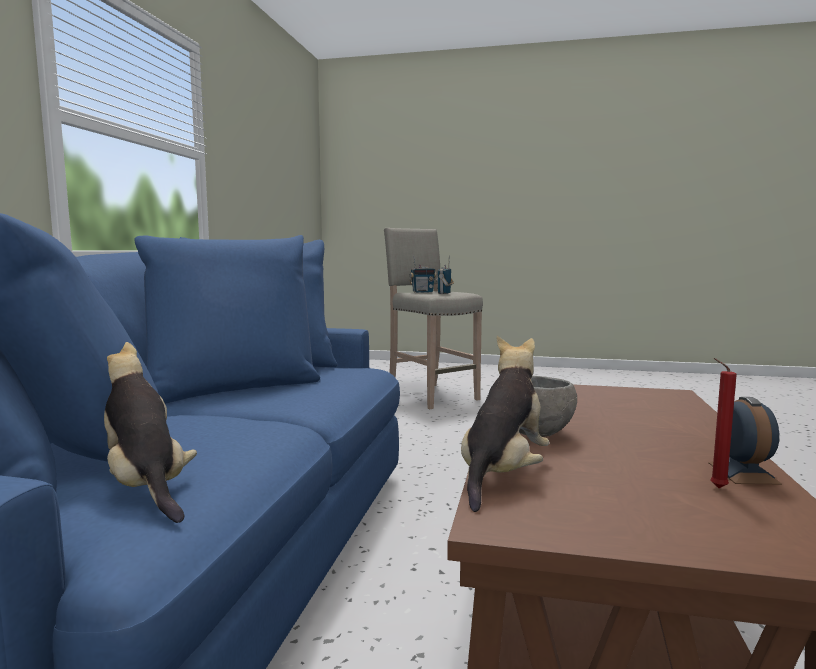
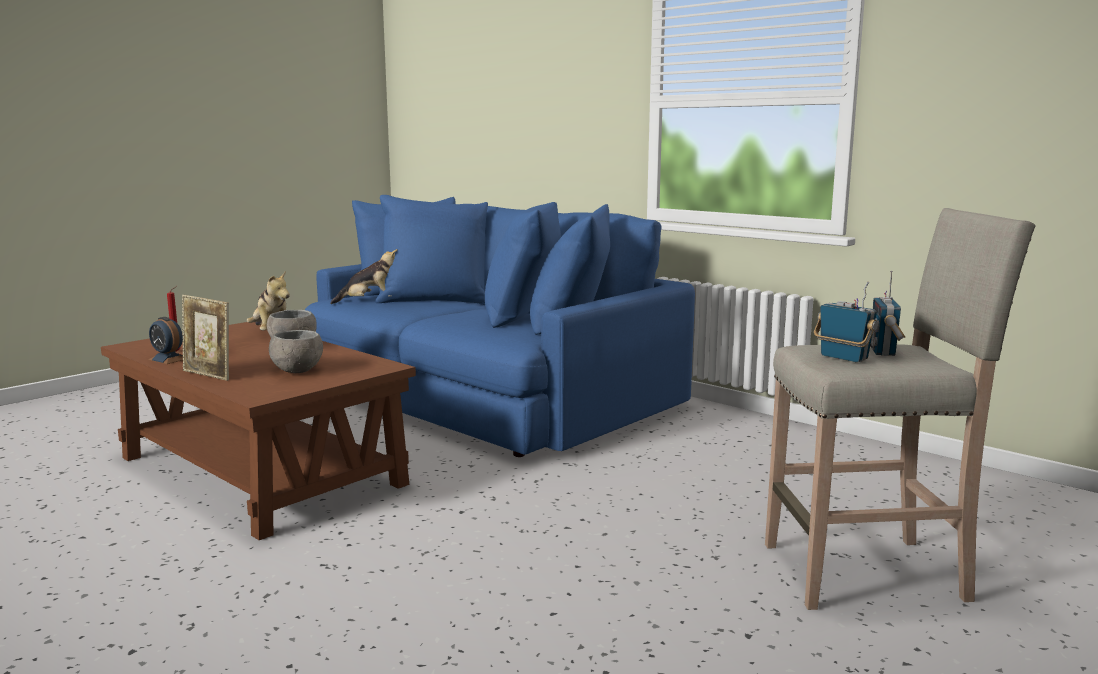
camera: 120 degrees right, 5 degrees up
(597, 404) = (297, 371): none -> grey bowl
(700, 427) = (208, 375): none -> picture frame

